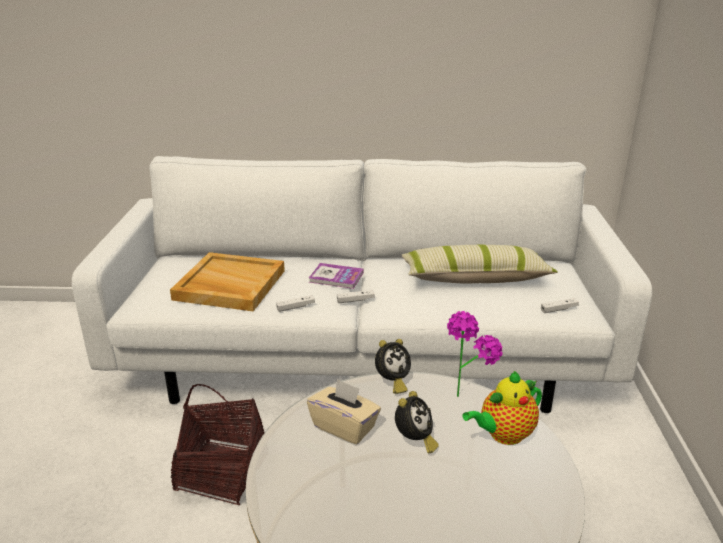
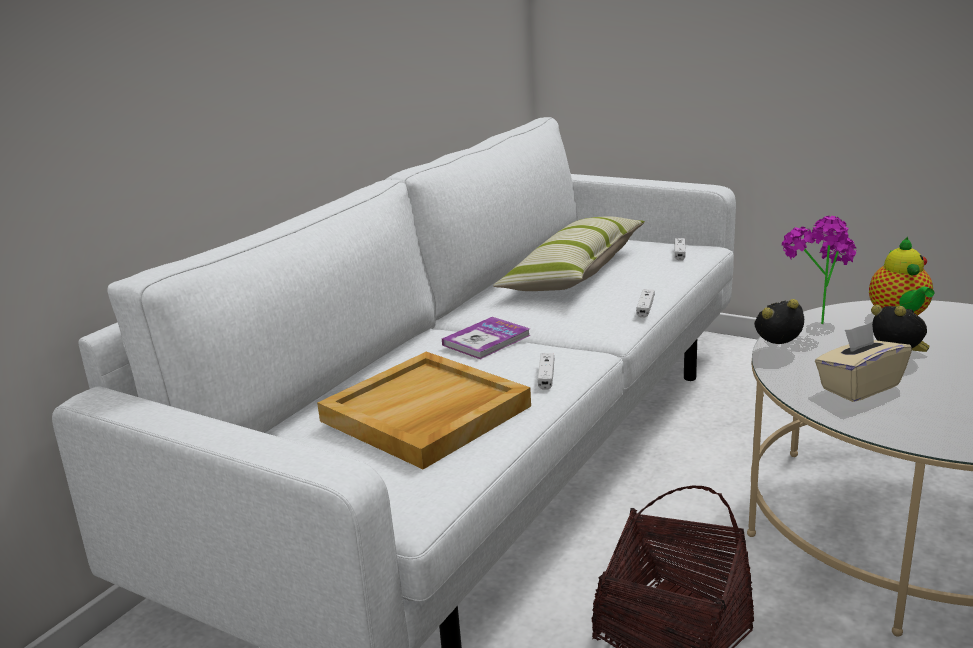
camera: 60 degrees left, 5 degrees down
(355, 300) = (562, 340): white game controller -> white game controller (645, 308)
(392, 382) = (778, 349): alarm clock -> alarm clock turned 90 degrees counterclockwise

